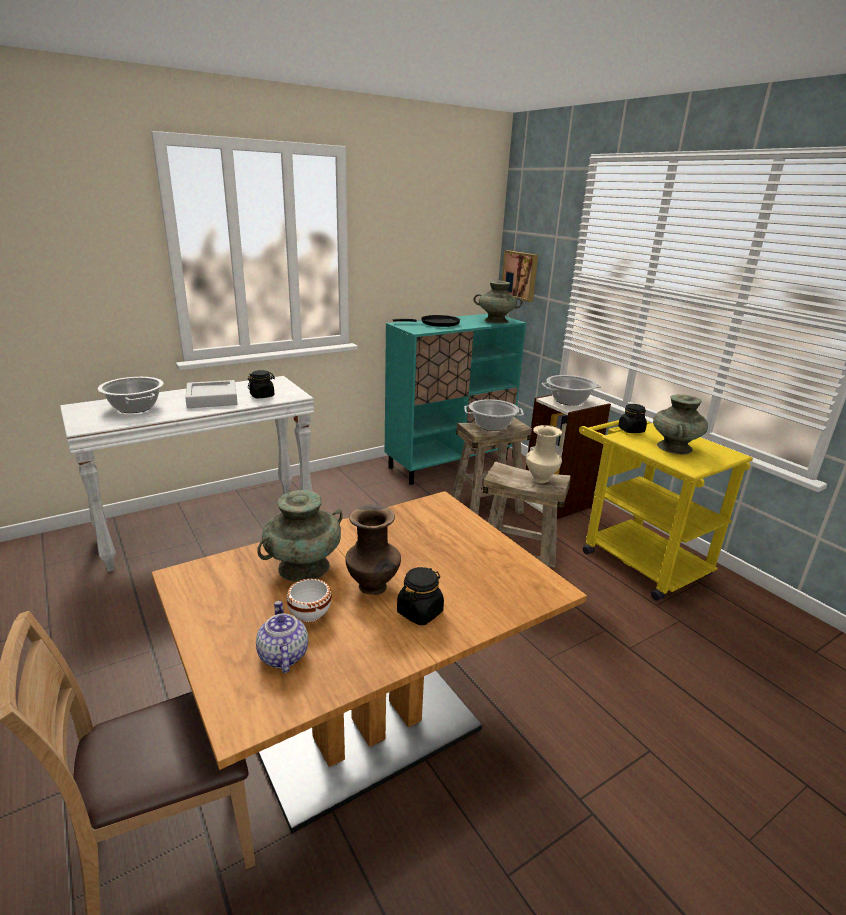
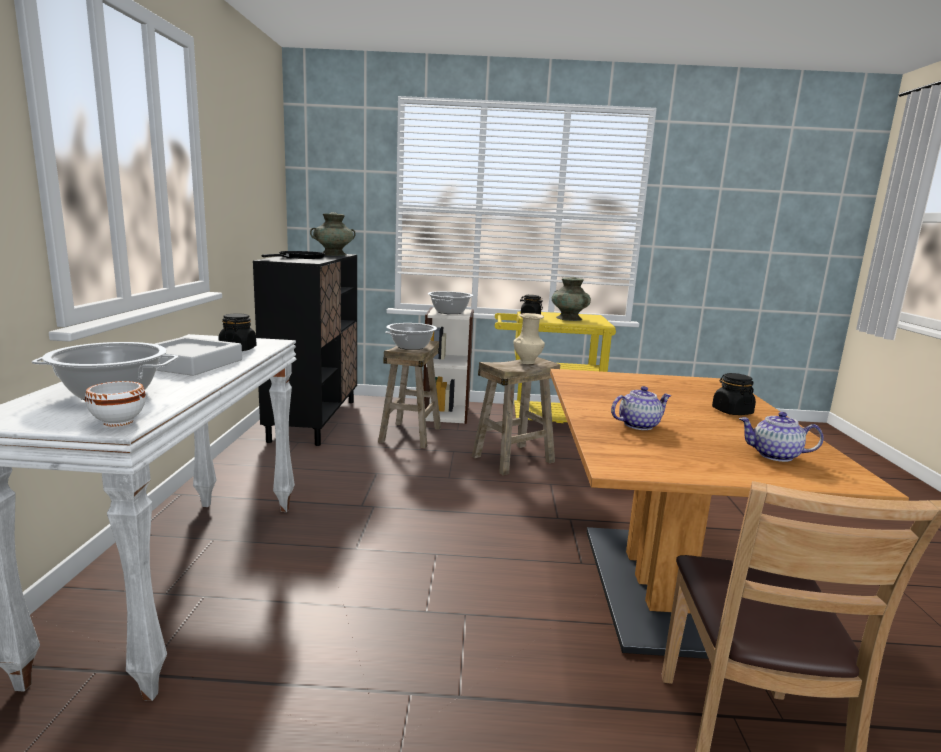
camera: 55 degrees left, 10 degrees down
(304, 567) = (638, 425): turquoise vase -> teapot
(311, 616) = (720, 438): white bowl -> white bowl (120, 422)
(373, 587) = (689, 414): brown vase -> none
(449, 463) = (314, 420): turquoise cabinet -> black cabinet
(520, 275) = (322, 211): picture -> none

